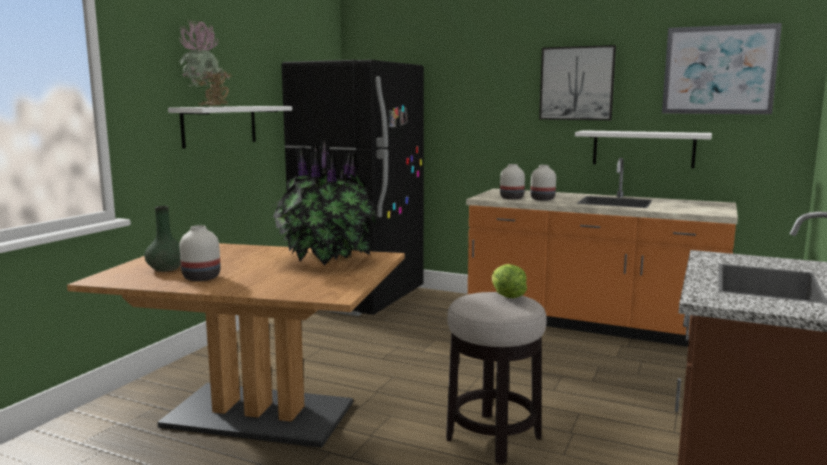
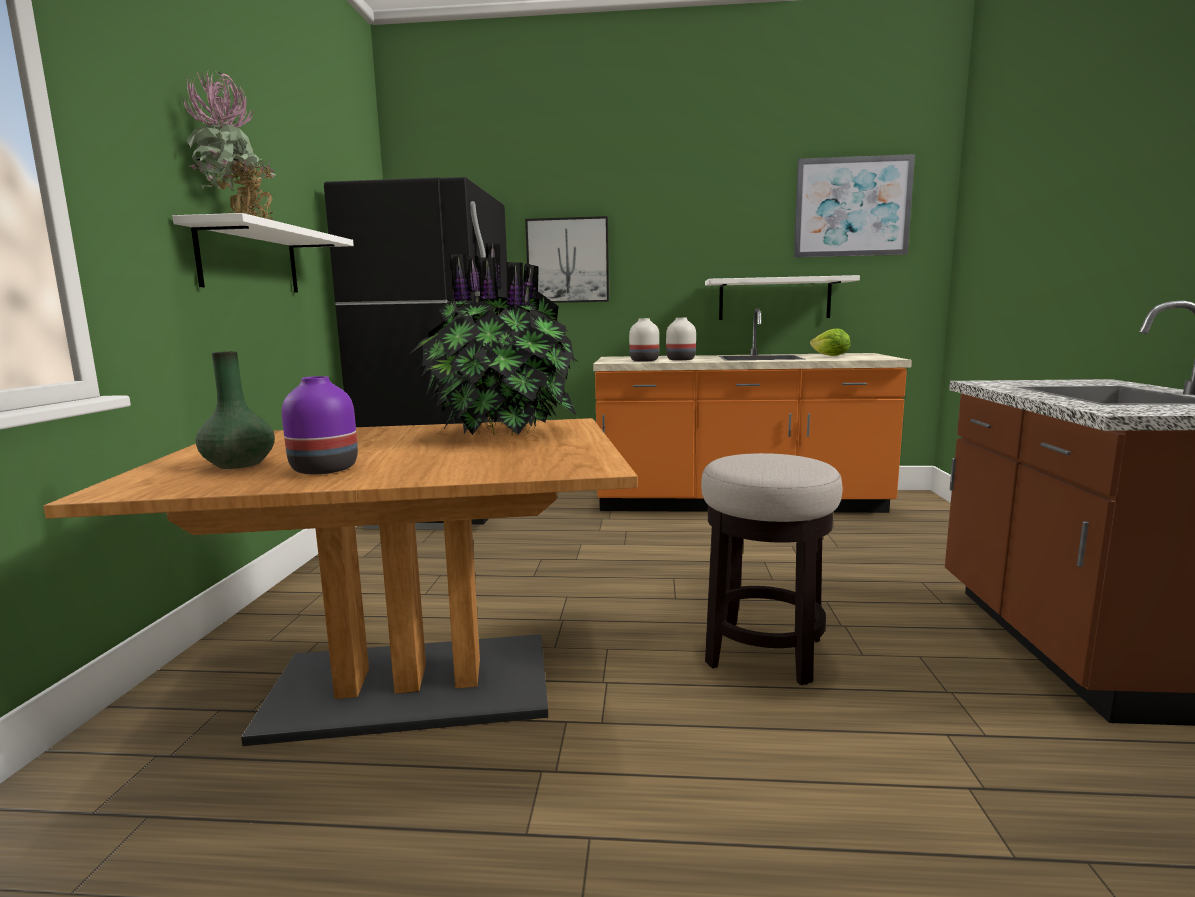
camera: 20 degrees left, 0 degrees up
(200, 278) = (322, 469): white vase -> purple vase
(507, 297) = (774, 455): lettuce -> lettuce (830, 356)
(577, 83) = (697, 225): picture -> picture (568, 260)

